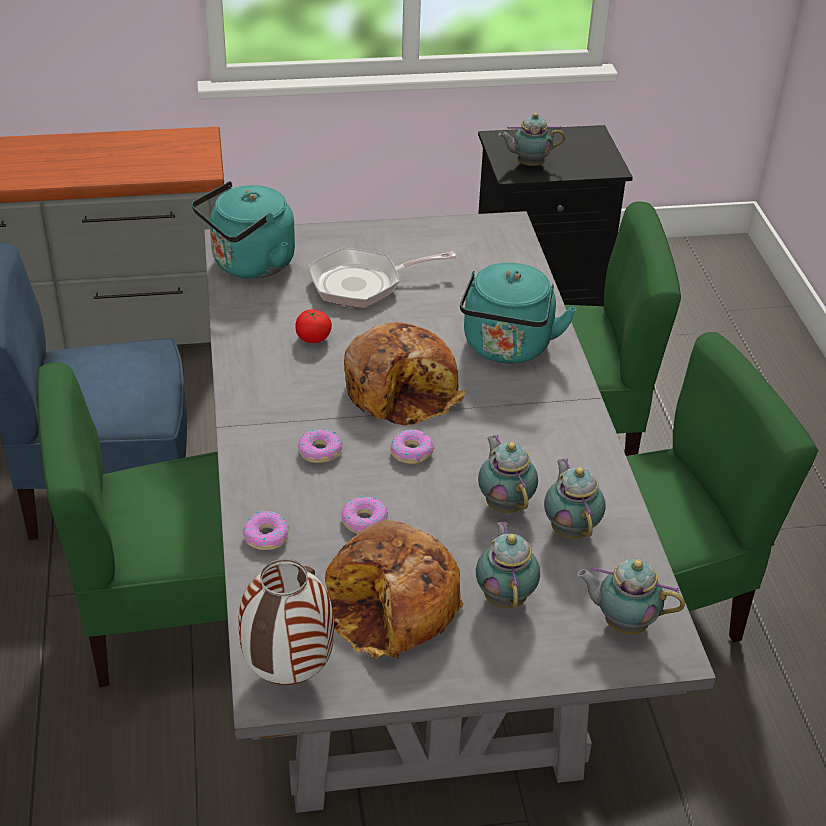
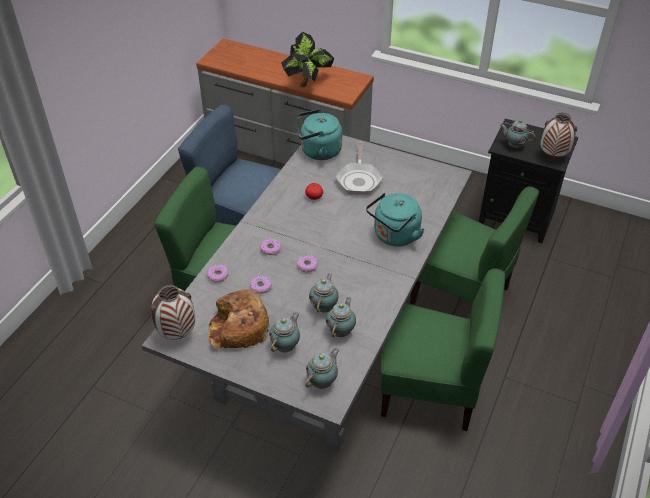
camera: 35 degrees right, 5 degrees up
(110, 169) = (307, 82): none -> potted plant
(363, 284) = (359, 179): frying pan -> frying pan turned 105 degrees counterclockwise
(402, 389) = (330, 236): bread -> none
(597, 163) = (552, 157): none -> vase
(622, 623) = (323, 381): teapot -> teapot turned 75 degrees clockwise

